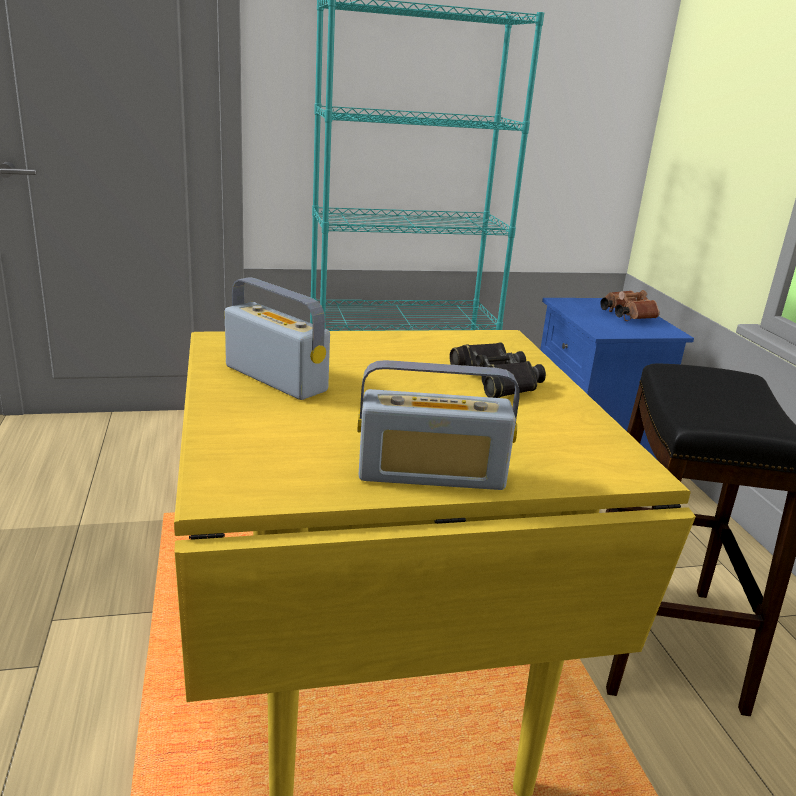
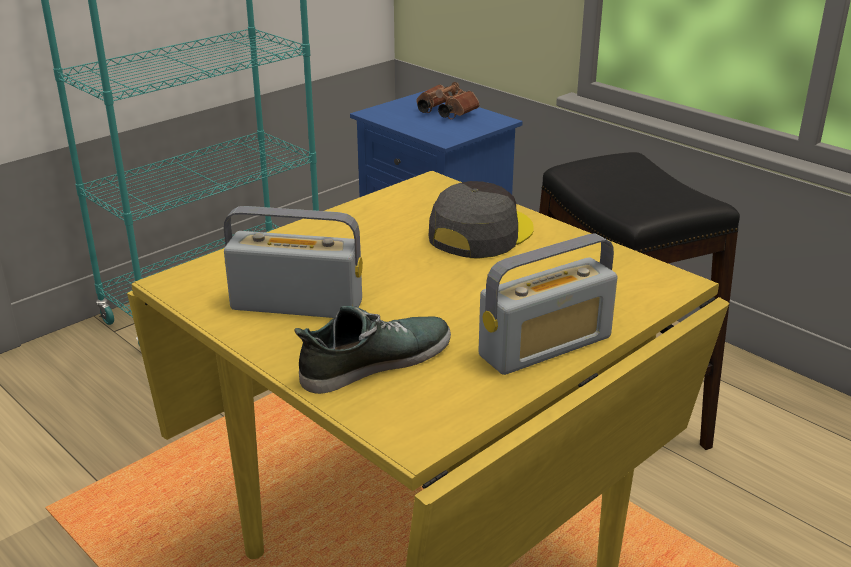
camera: 30 degrees left, 5 degrees up
(273, 432) = (374, 361): none -> shoe
(496, 380) = (480, 233): black binoculars -> grey cap

